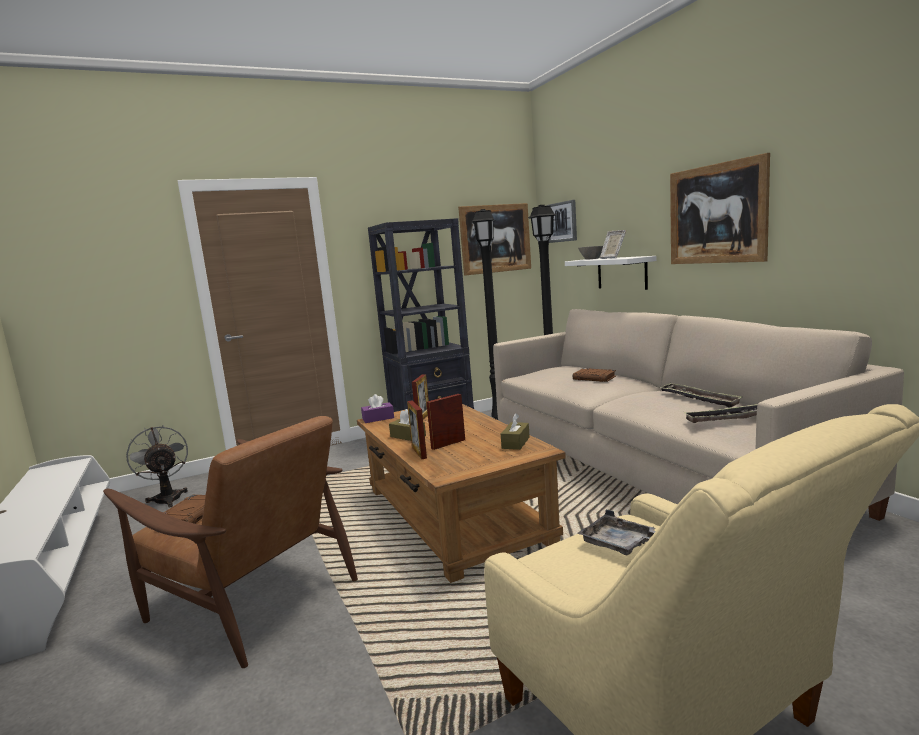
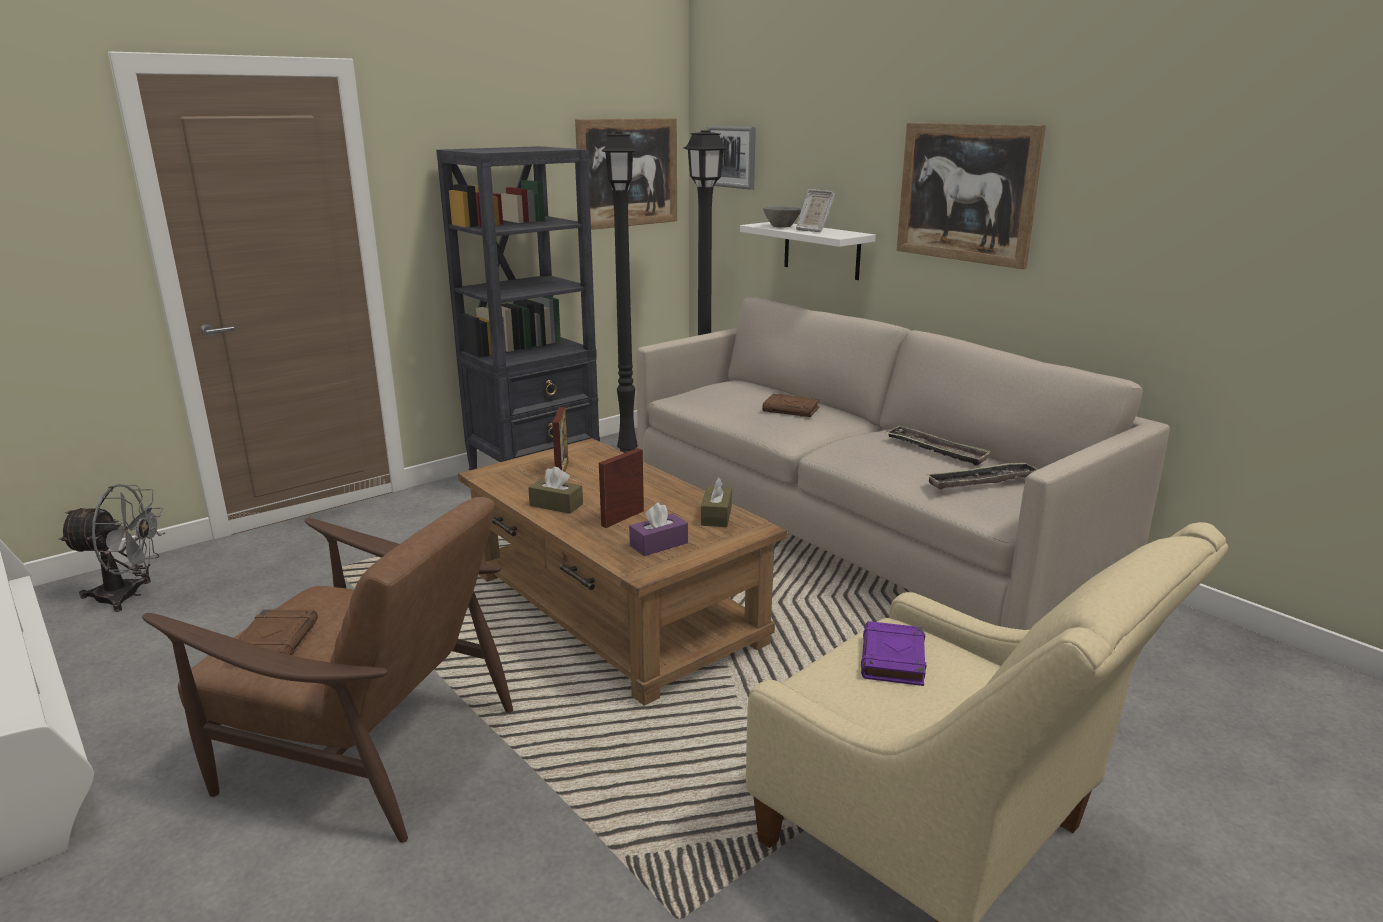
camera: 15 degrees left, 10 degrees up
(167, 497) = (128, 596): grey fan -> grey fan turned 135 degrees clockwise
(378, 418) = (492, 472): purple tissue box -> purple tissue box (658, 544)
(419, 452) = (587, 533): picture frame -> none
(620, 544) = (893, 659): grey tray -> purple book

